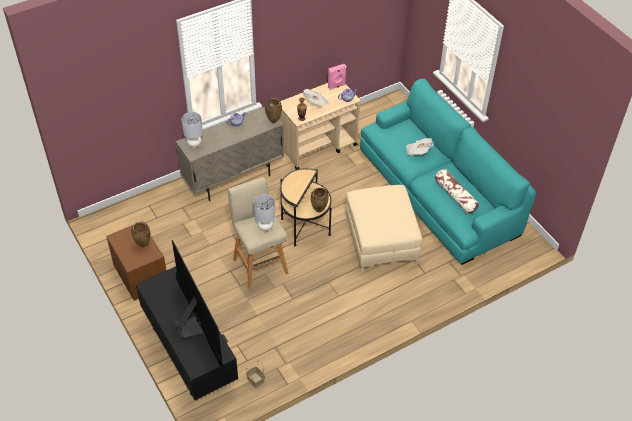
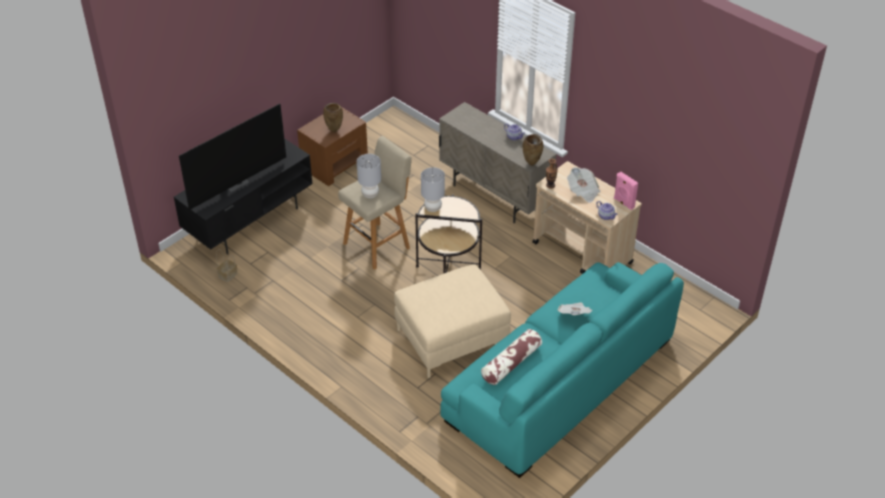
camera: 75 degrees right, 5 degrees down
(194, 144) = (465, 115): grey table lamp -> grey table lamp (433, 208)
(319, 211) = (435, 247): brown vase -> none

